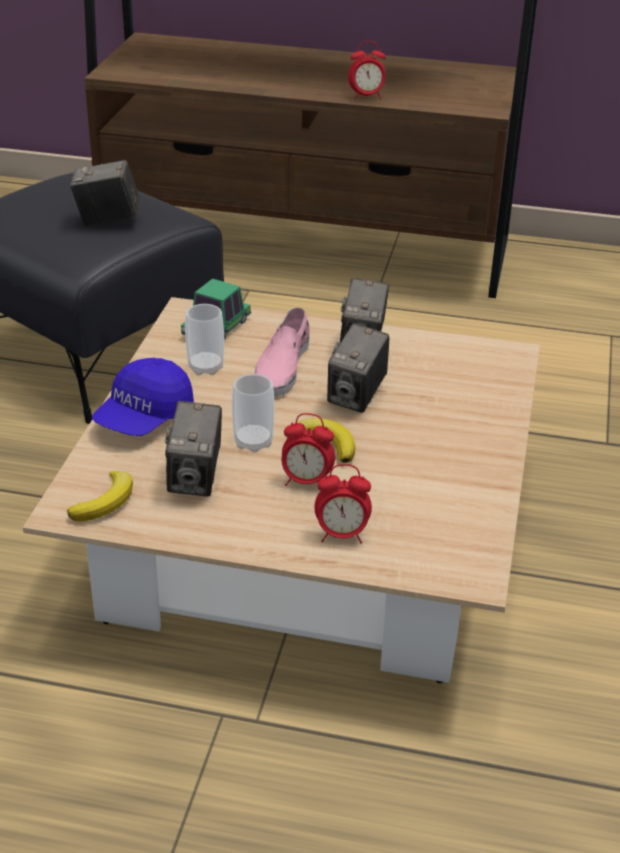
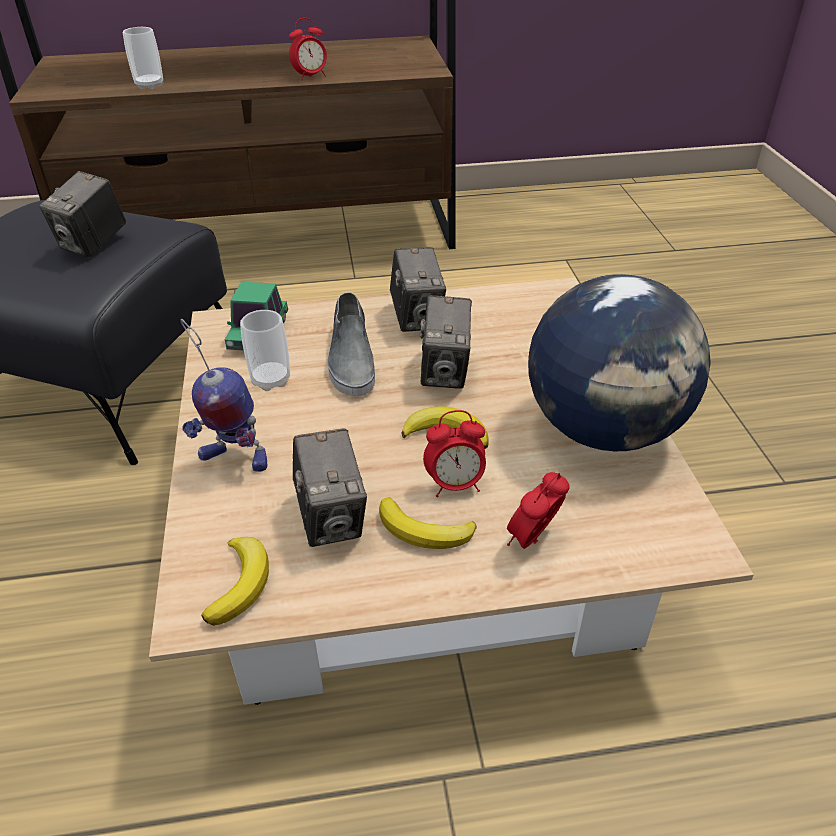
camera: 20 degrees left, 5 degrees up
(108, 220) = (94, 244): camera -> camera turned 45 degrees counterclockwise
(144, 418) = (233, 459): blue cap -> toy robot
(253, 442) = (371, 453): cup -> cup (150, 85)
(260, 506) = (424, 531): none -> banana
(282, 367) = (351, 359): pink shoe -> grey shoe
(342, 535) = (533, 540): alarm clock -> alarm clock turned 150 degrees clockwise
(464, 475) = (605, 429): none -> globe

